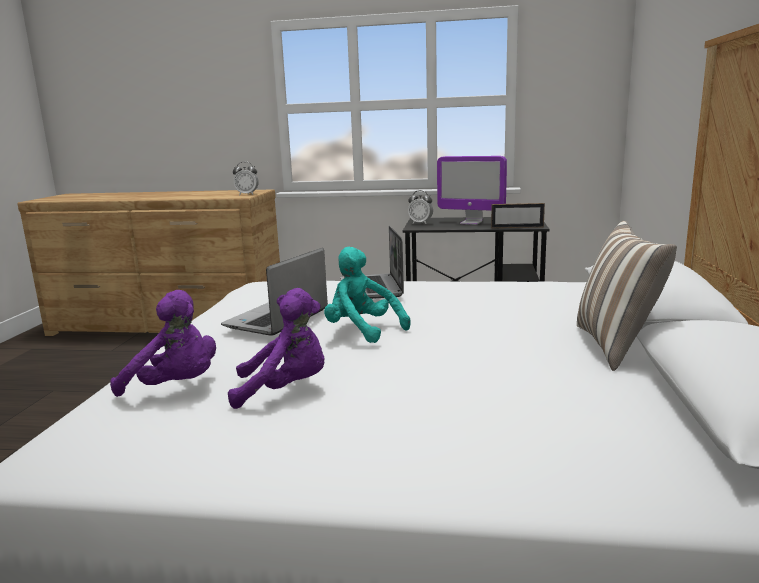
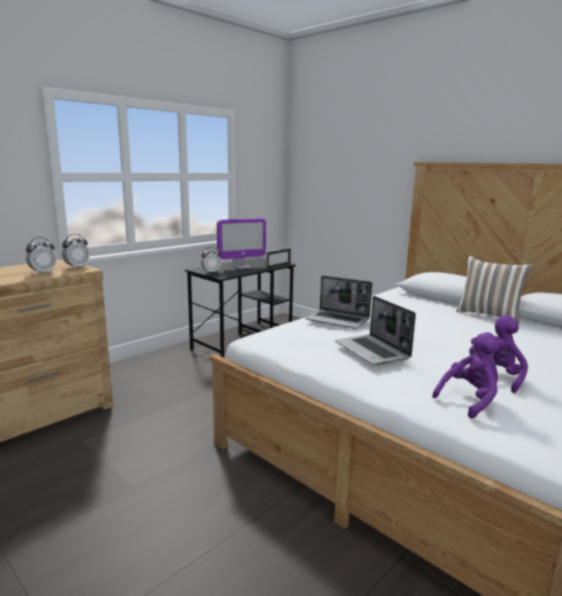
camera: 55 degrees left, 0 degrees up
(215, 195) = (43, 272): none -> alarm clock
(362, 330) = (418, 341): turquoise plush toy -> none

